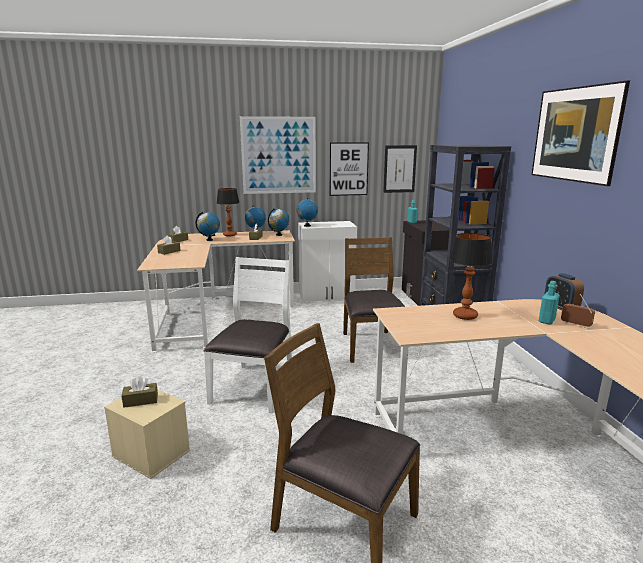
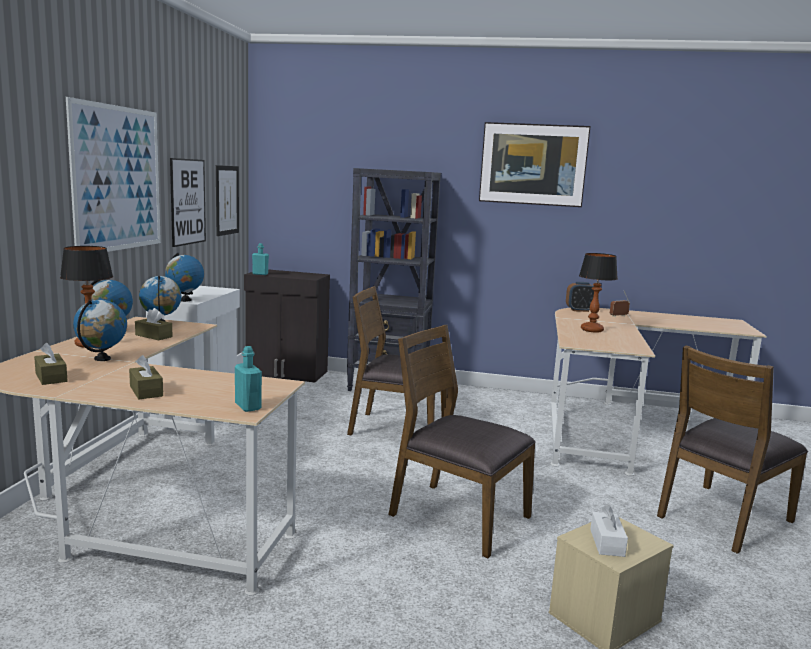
camera: 70 degrees left, 5 degrees down
(140, 401) = (607, 542): brown tissue box -> white tissue box
(254, 386) = (457, 516): white chair -> brown chair
(546, 321) = (608, 318): turquoise bottle -> turquoise bottle (248, 406)

